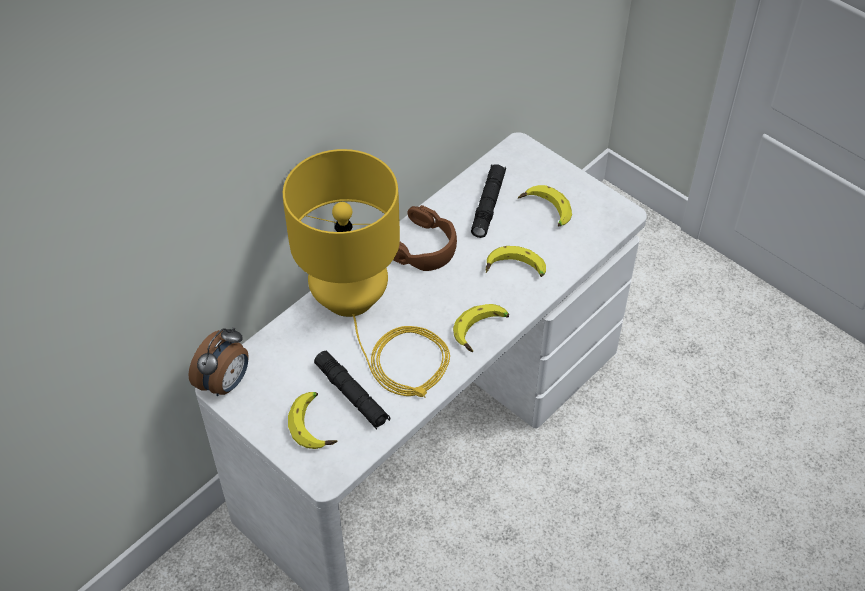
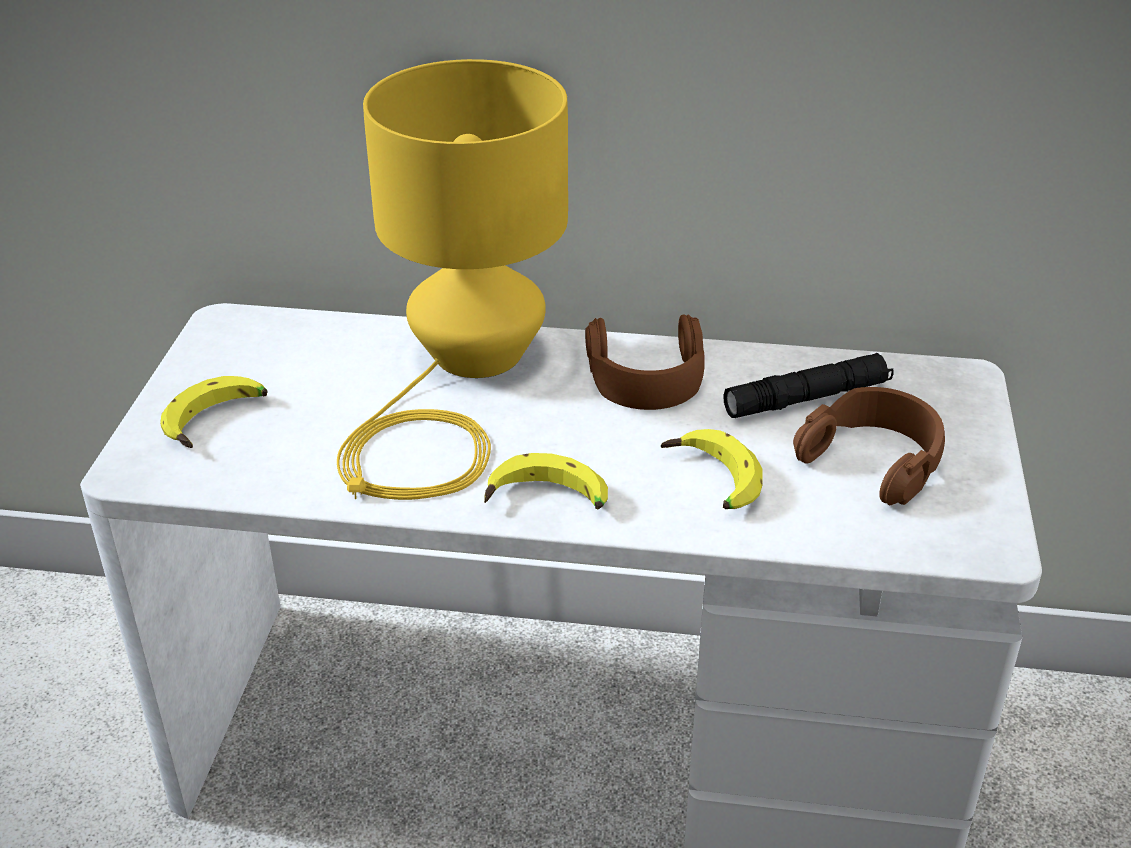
camera: 55 degrees right, 15 degrees down
(225, 383) = (229, 324): alarm clock -> none
(352, 394) = (300, 430): black flashlight -> none
(545, 211) = (874, 459): banana -> brown headphones

